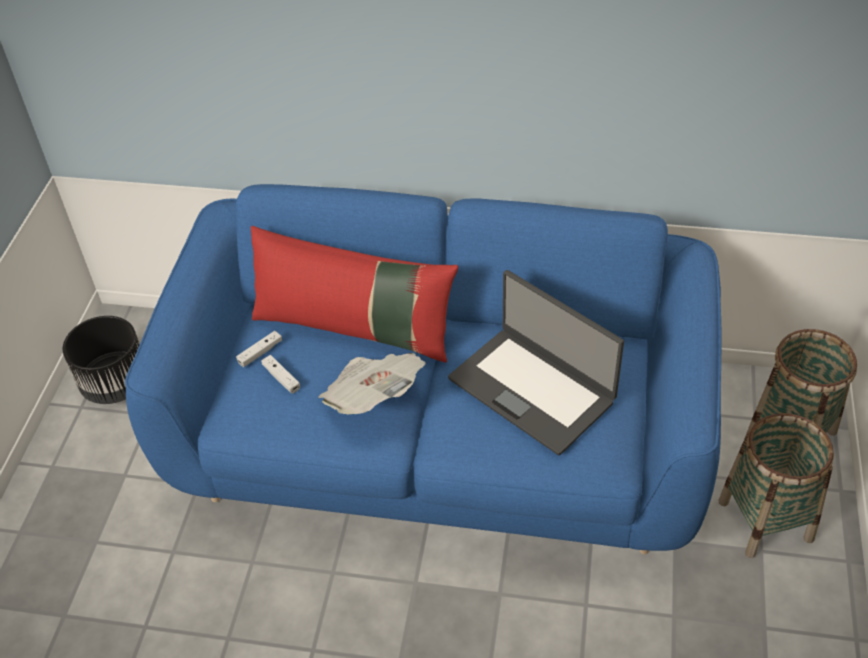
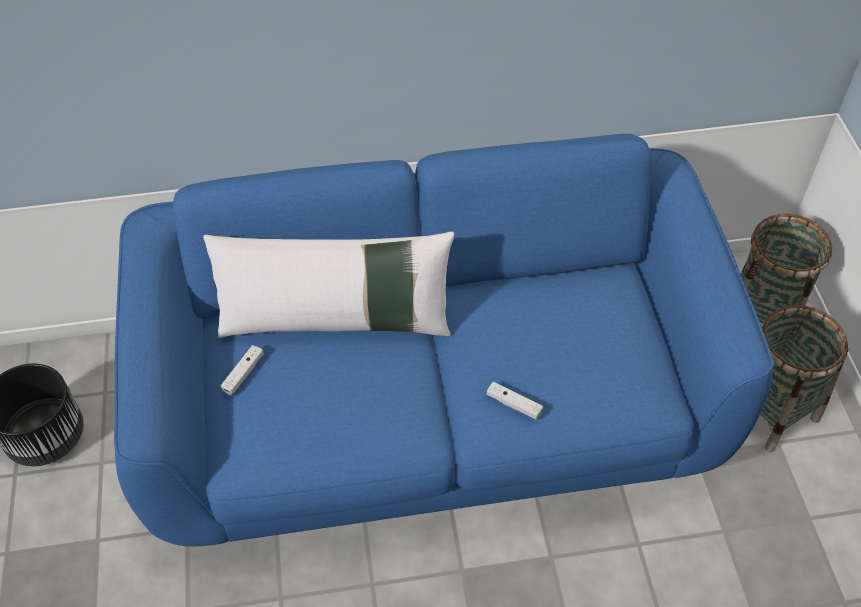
camera: 20 degrees left, 5 degrees up
(281, 378) = (280, 397): white game controller -> white game controller (514, 404)
(355, 328) = (337, 321): red pillow -> white pillow
(373, 398) = (390, 395): newspaper -> none
(532, 389) = (552, 343): laptop -> none

